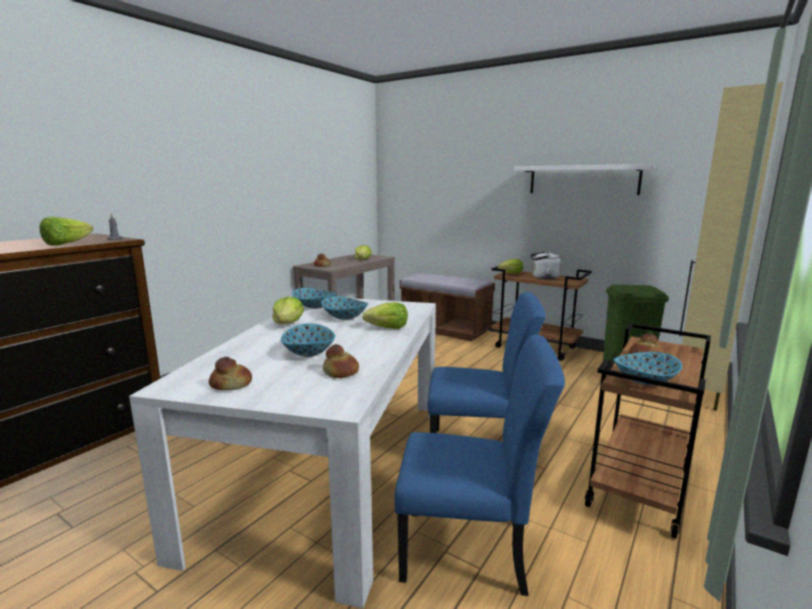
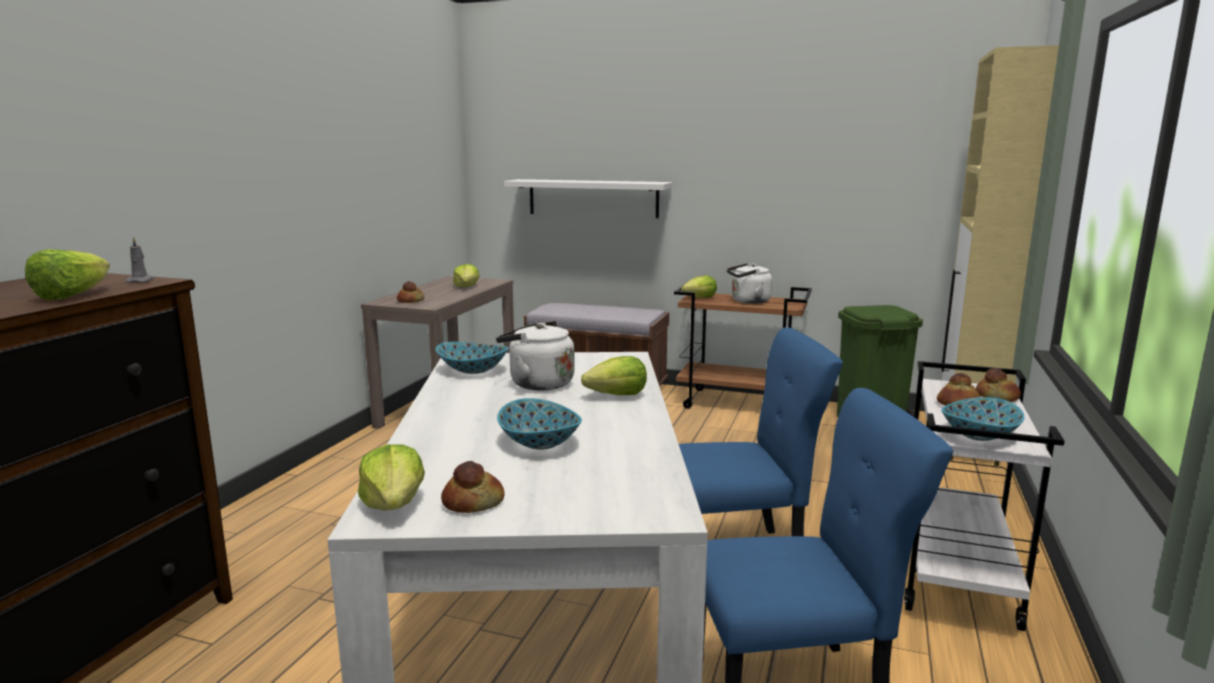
camera: 15 degrees left, 0 degrees up
(288, 323) = (460, 401): lettuce -> lettuce (394, 504)
(341, 372) = (616, 466): bread -> bread (997, 397)
(345, 317) = (537, 383): bowl -> white kettle
(583, 180) = (794, 160): white shelf -> white shelf (593, 198)
(640, 488) = (957, 577): brown cart -> white cart

